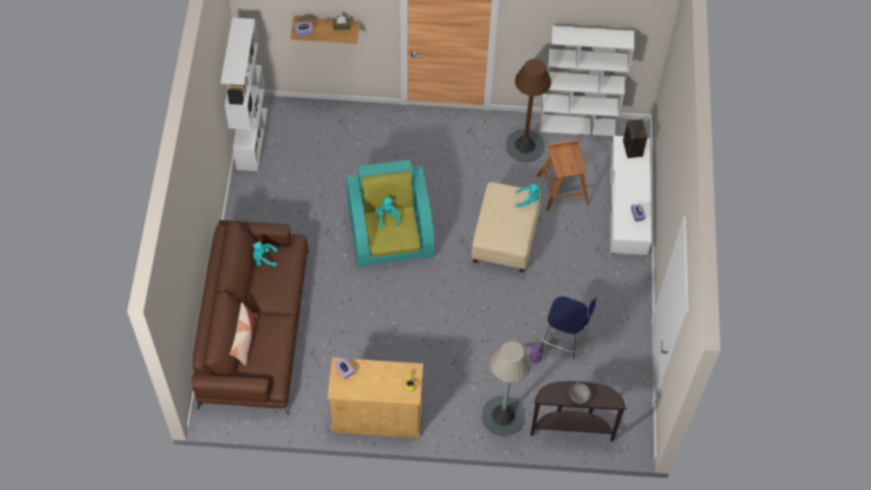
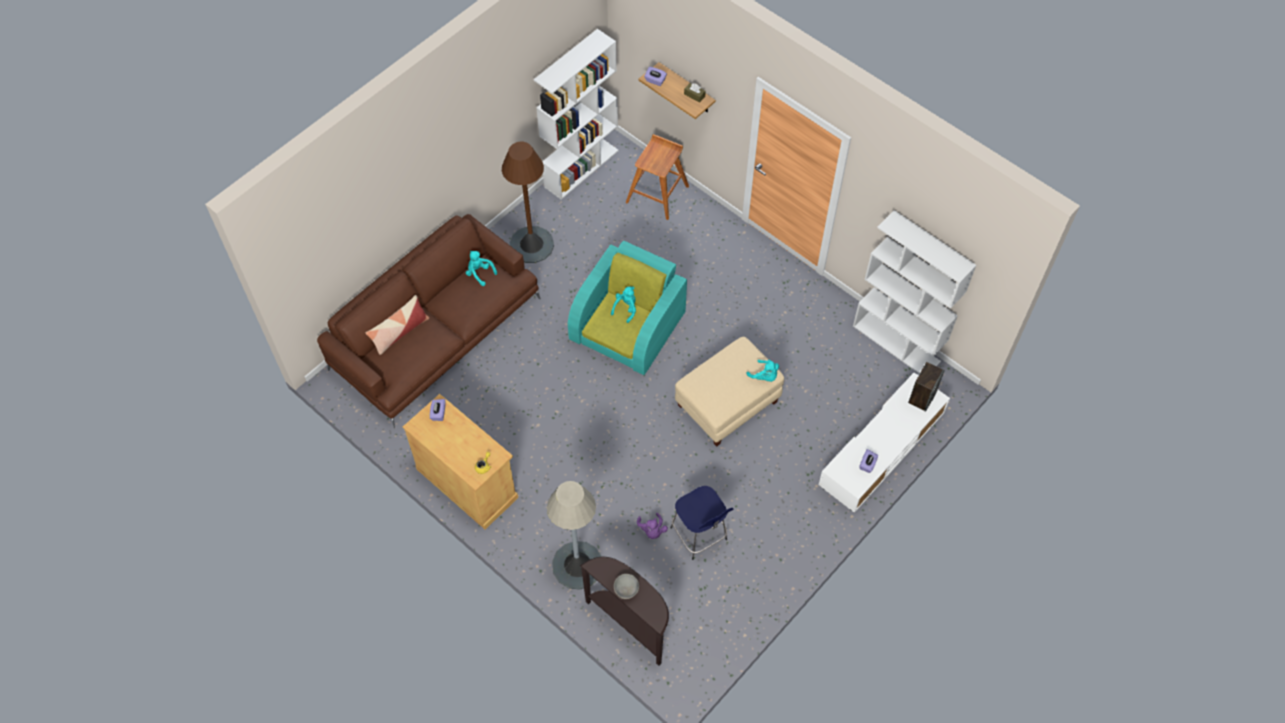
camera: 40 degrees right, 0 degrees up
(525, 146) = (826, 330): brown floor lamp -> brown floor lamp (531, 245)
(562, 189) = (826, 394): brown stool -> brown stool (657, 194)

